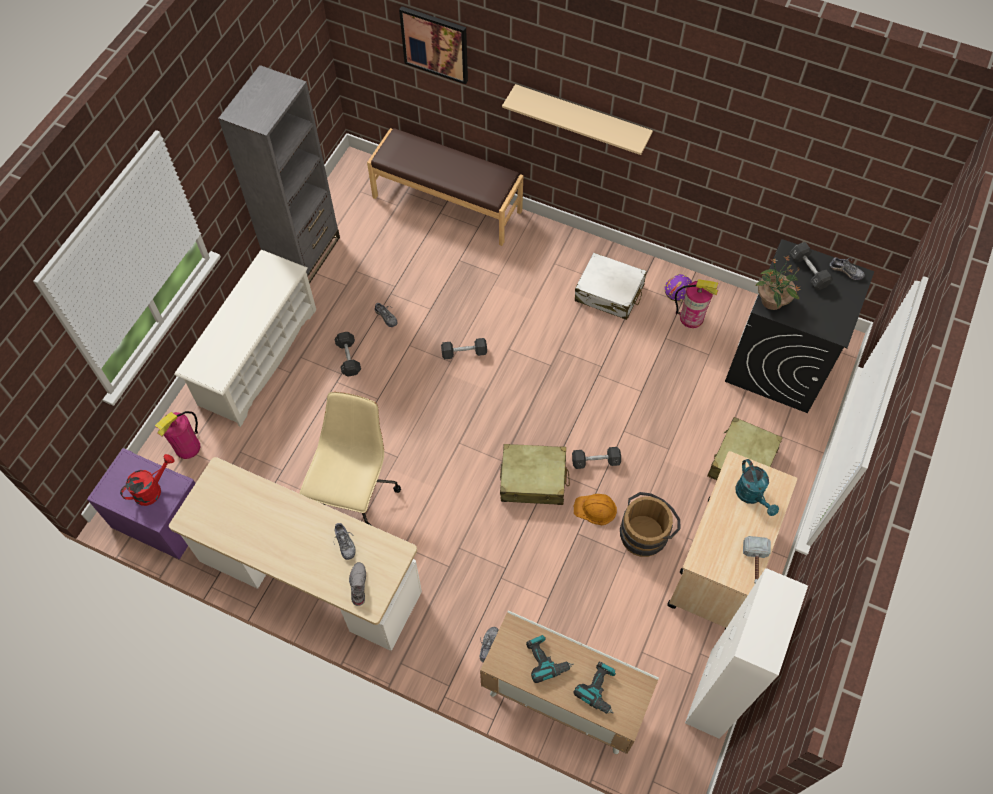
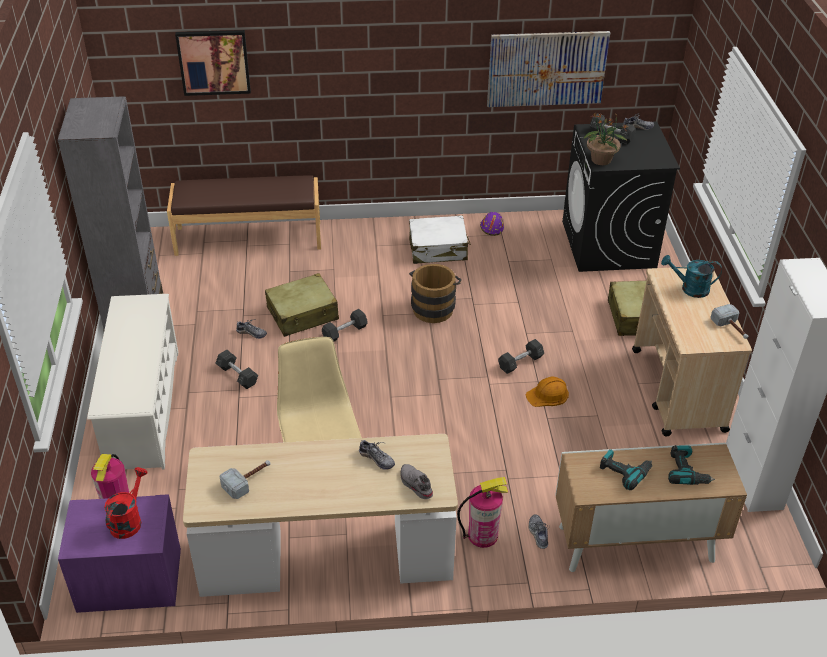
camera: 30 degrees left, 20 degrees down
(236, 512) = (248, 480): none -> hammer
(533, 480) = (478, 396): beige suitcase -> beige suitcase (303, 314)
(581, 118) = (368, 85): beige shelf -> none
(646, 532) = (602, 393): brown bucket -> brown bucket (434, 307)
(691, 318) = (518, 241): fire extinguisher -> fire extinguisher (482, 535)
(752, 496) = (689, 289): turquoise watering can -> turquoise watering can turned 150 degrees clockwise
(771, 173) = (547, 68): none -> picture

